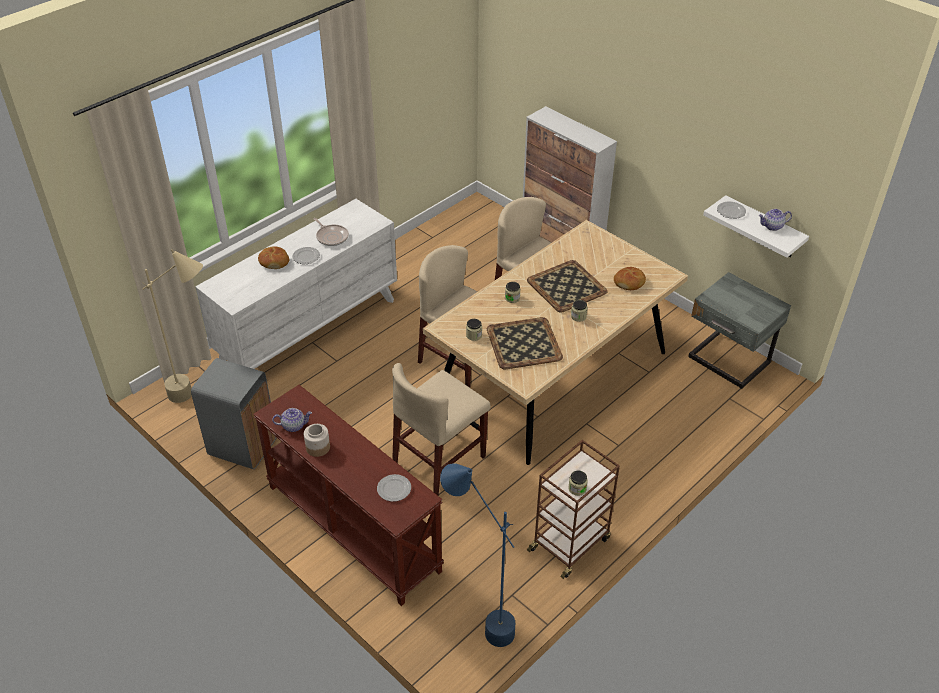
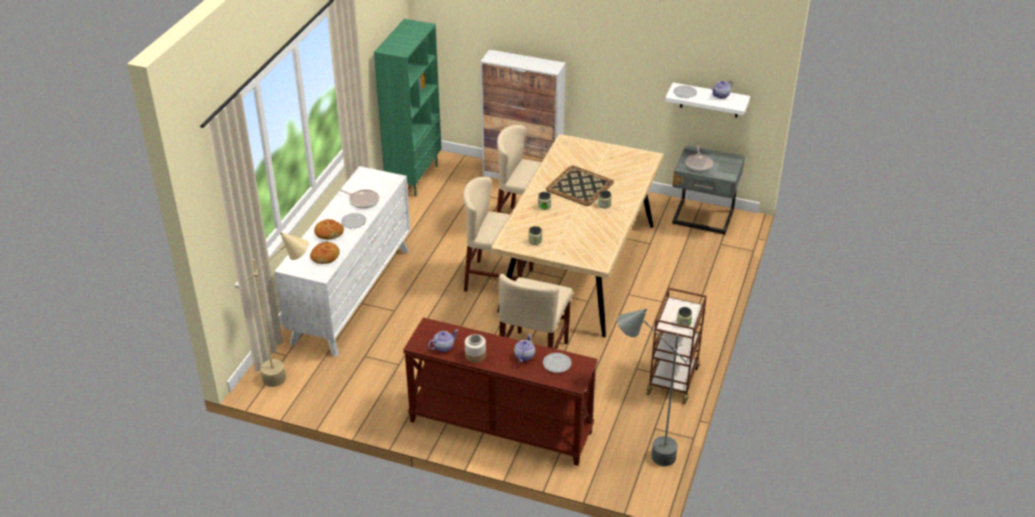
camera: 25 degrees left, 5 degrees down
(242, 446) = (362, 399): grey trash can -> none
(367, 466) = (524, 356): none -> teapot
(450, 224) = (414, 177): none -> green bookcase
(479, 620) = (642, 453): blue floor lamp -> grey floor lamp
(523, 343) = (577, 235): tray -> none
(629, 282) = (624, 170): bread -> bread (325, 256)
(729, 299) = (699, 164): none -> frying pan

